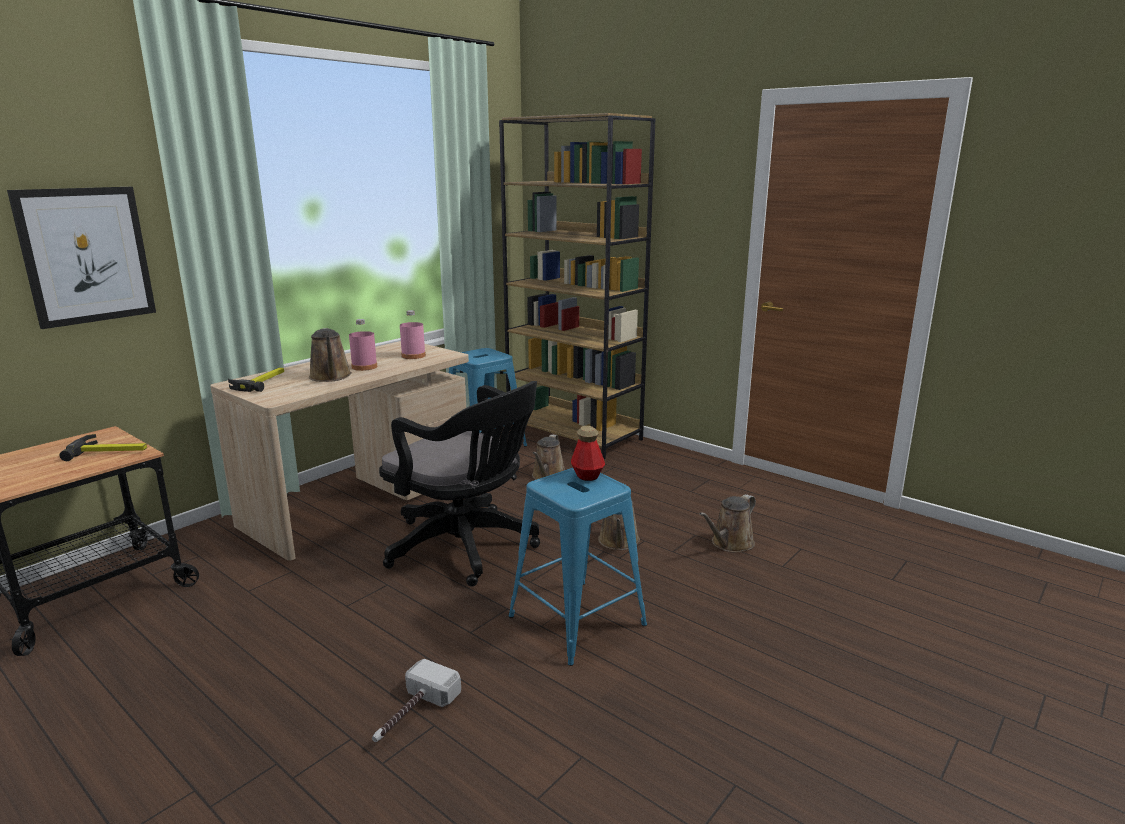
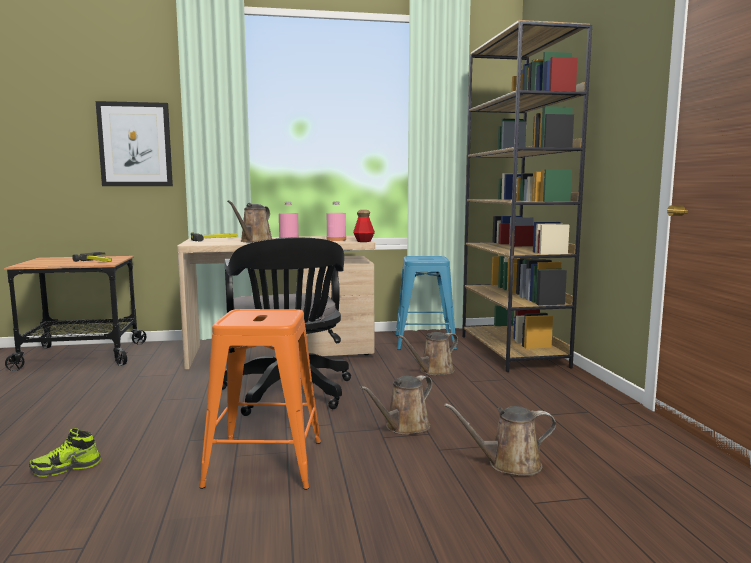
camera: 40 degrees right, 10 degrees down
(411, 715) = (66, 468): hammer -> shoe
(576, 620) = (264, 463): blue stool -> orange stool
(587, 475) = (283, 314): bottle -> bottle (364, 241)

